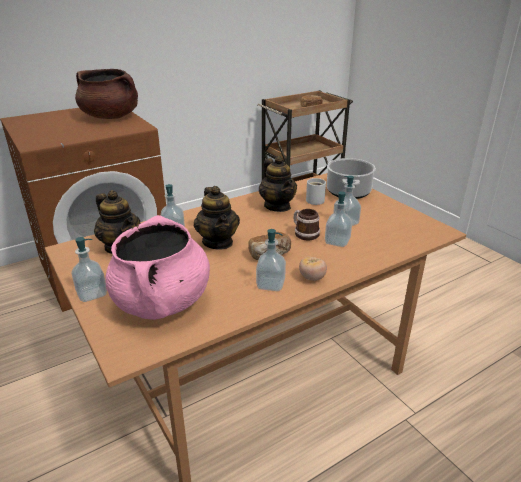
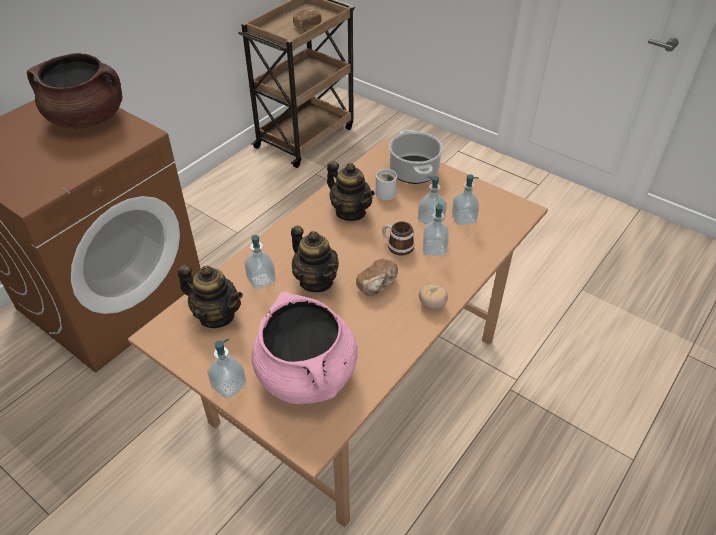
camera: 20 degrees left, 15 degrees up
(270, 284) = (398, 323): soap dispenser -> soap dispenser (463, 219)

